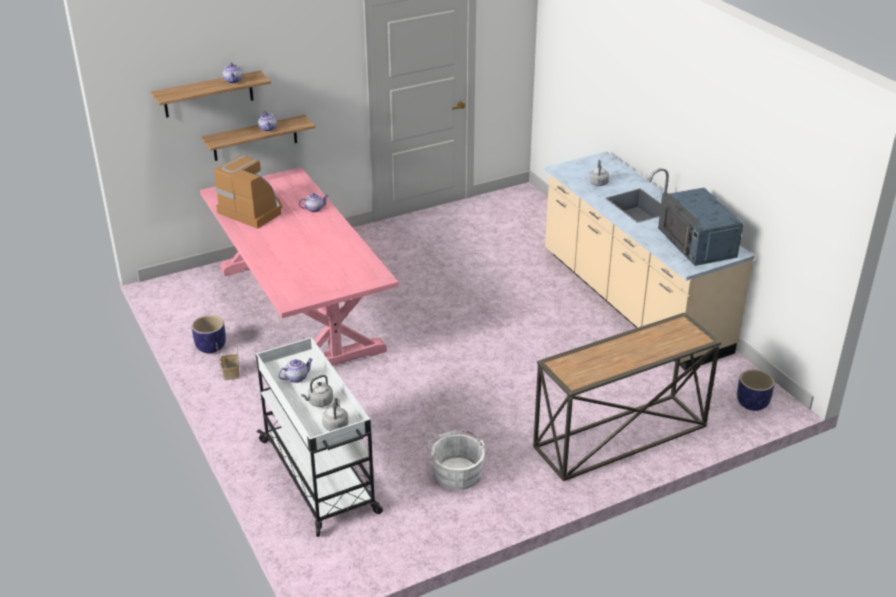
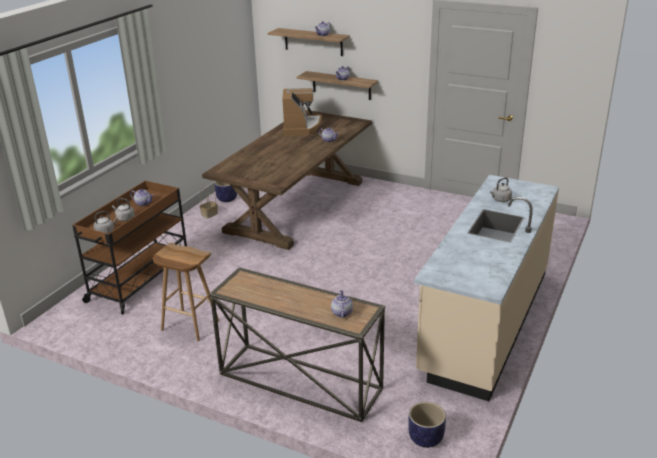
camera: 55 degrees right, 5 degrees down
(298, 309) = (296, 206): pink dining table -> brown dining table
(319, 477) = (140, 280): white cart -> brown cart
(456, 471) = (189, 325): white bucket -> brown stool
(674, 337) = (341, 313): none -> teapot
(697, 242) = (478, 267): blue microwave -> none

